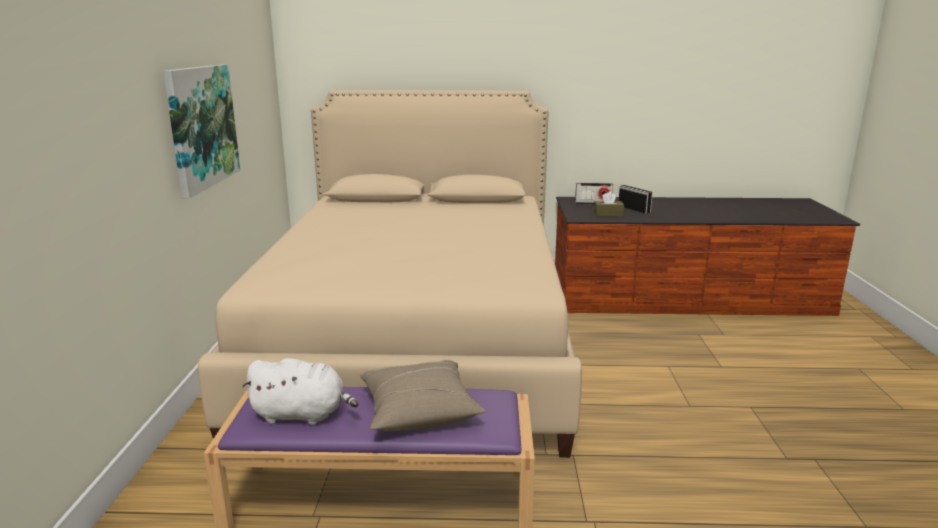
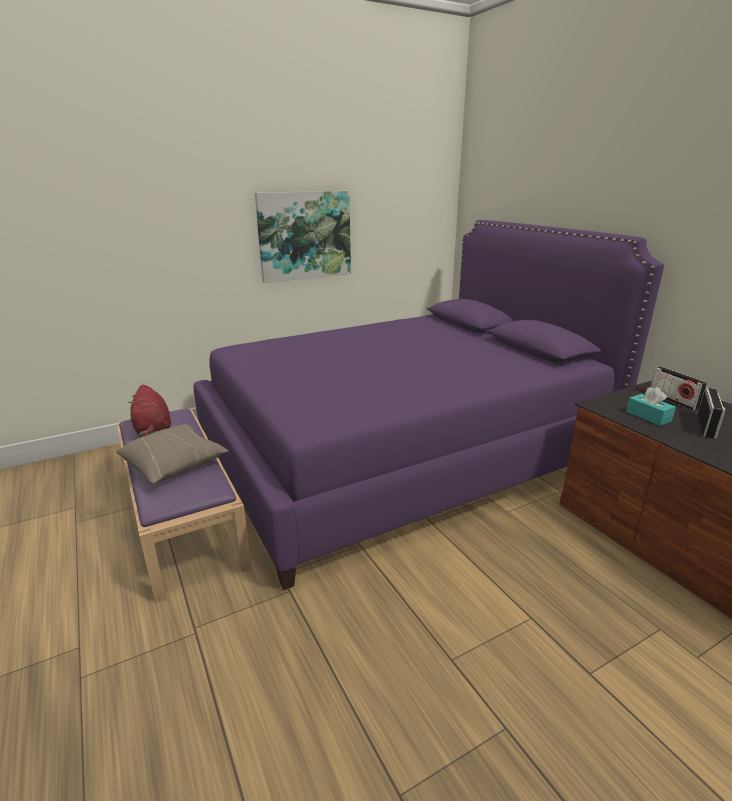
camera: 60 degrees right, 5 degrees up
(302, 415) = (153, 431): white plush toy -> red plush toy
(418, 342) = (401, 453): beige bed -> purple bed
(608, 214) = (648, 416): brown tissue box -> turquoise tissue box

